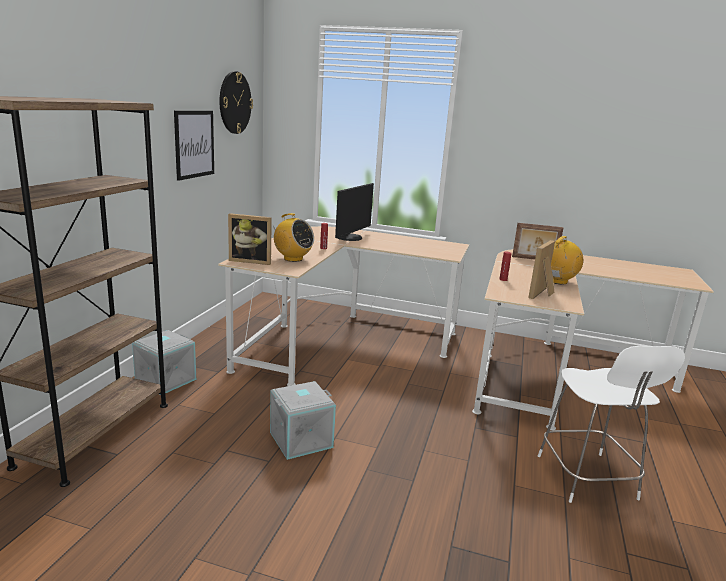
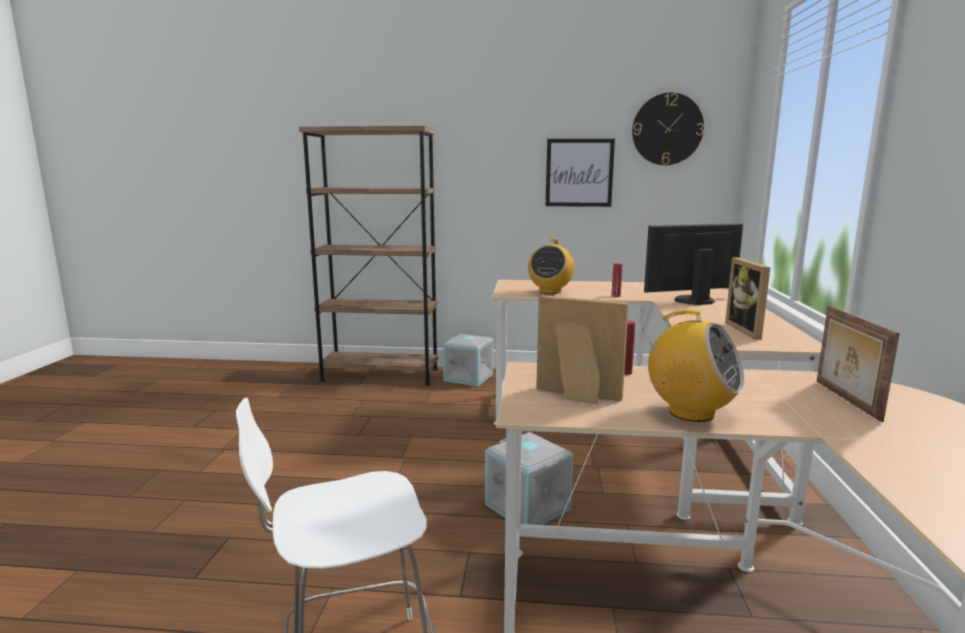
camera: 80 degrees right, 5 degrees down
(251, 261) = (521, 284): picture frame -> picture frame (749, 330)
(301, 439) = (397, 442): grey storage box -> grey storage box (529, 506)
(350, 238) = (693, 300): monitor -> monitor turned 150 degrees clockwise

